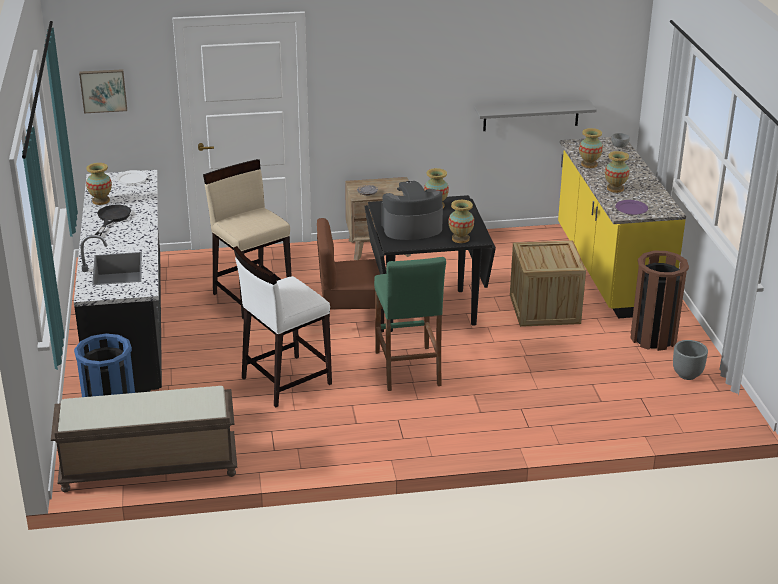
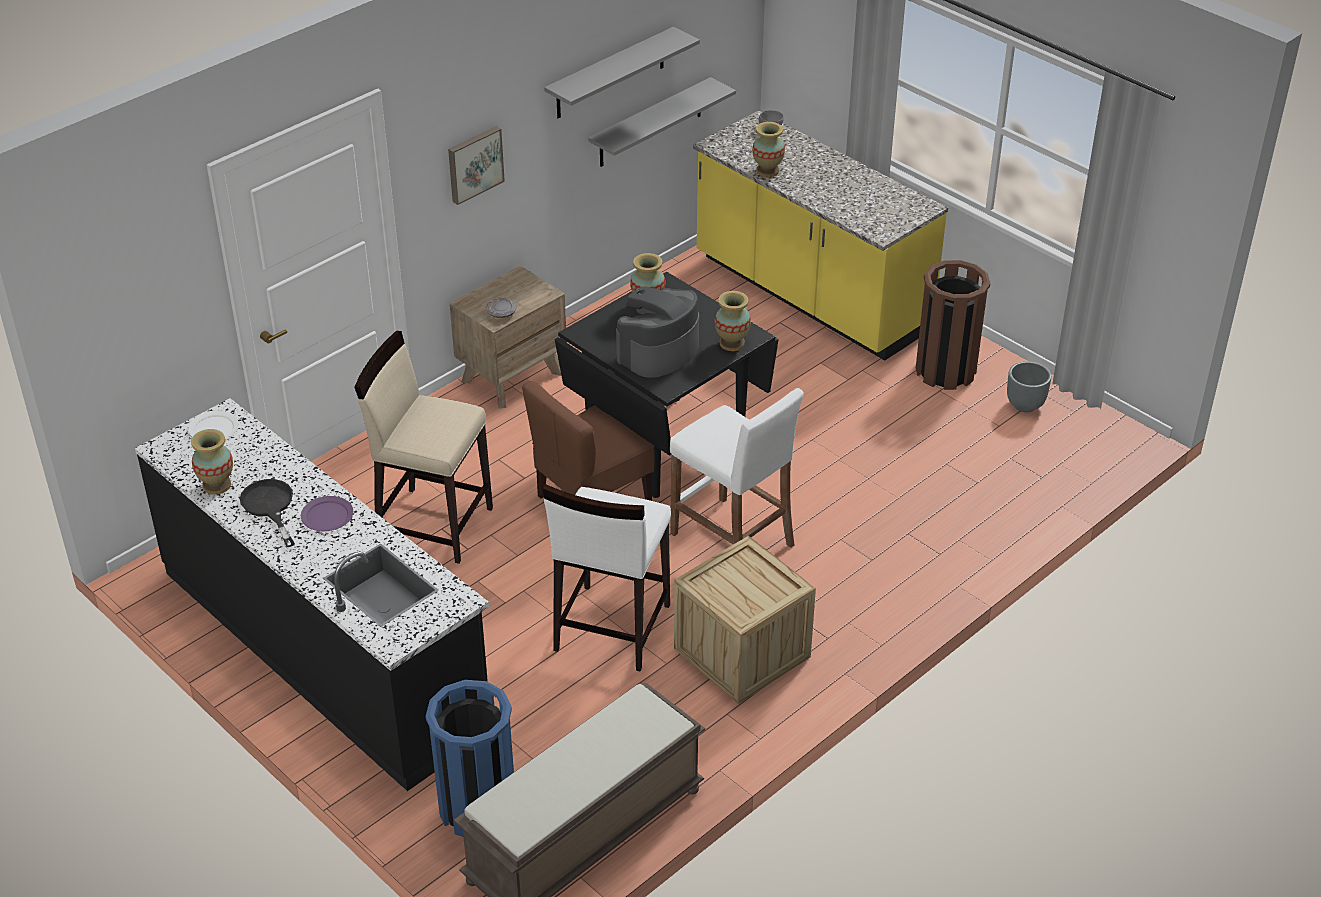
camera: 35 degrees left, 10 degrees up
(103, 90) = (124, 312): picture -> picture (474, 164)
(407, 368) = (732, 540): green stool -> white stool
(497, 66) = (610, 74): none -> grey shelf
(544, 309) = (795, 383): crate -> crate (742, 652)
(615, 189) = (834, 197): vase -> none
(631, 209) = (883, 221): purple plate -> purple plate (327, 516)

